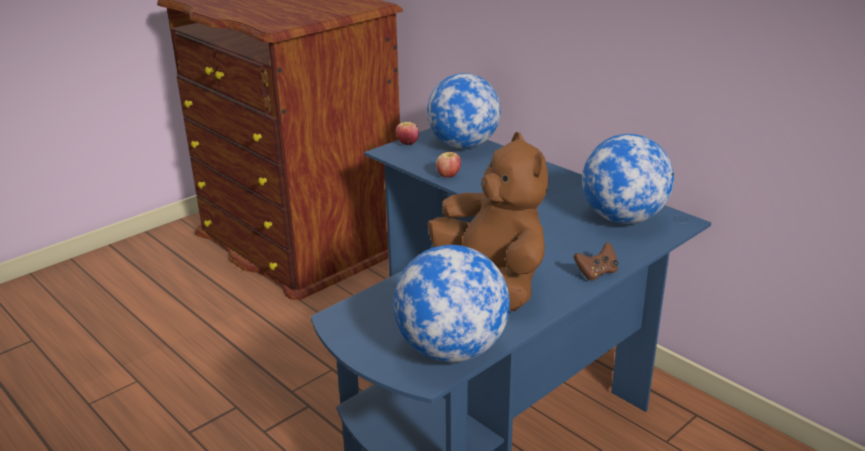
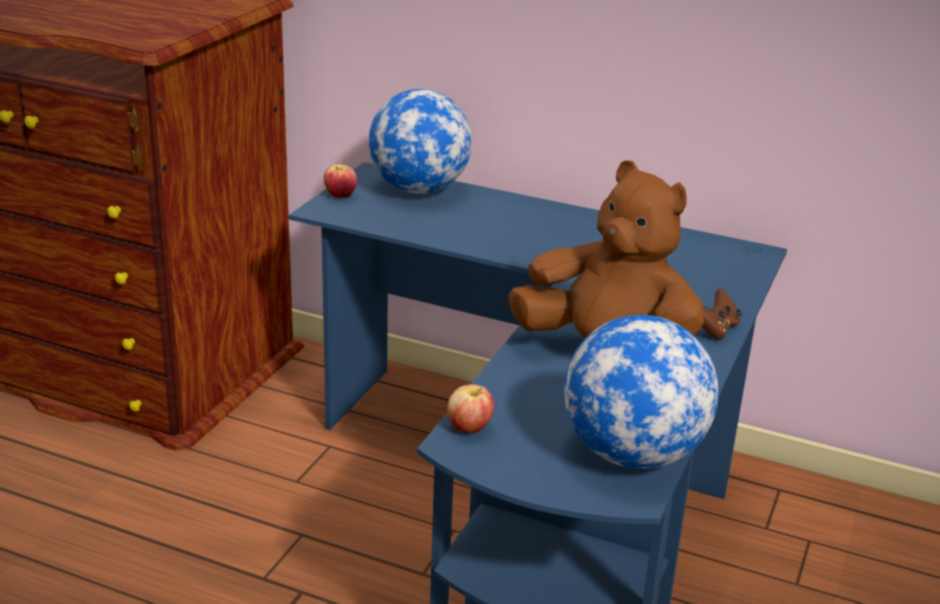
camera: 25 degrees left, 0 degrees up
(448, 175) = (434, 233): apple -> apple (469, 428)
(623, 219) = (690, 259): globe -> none

